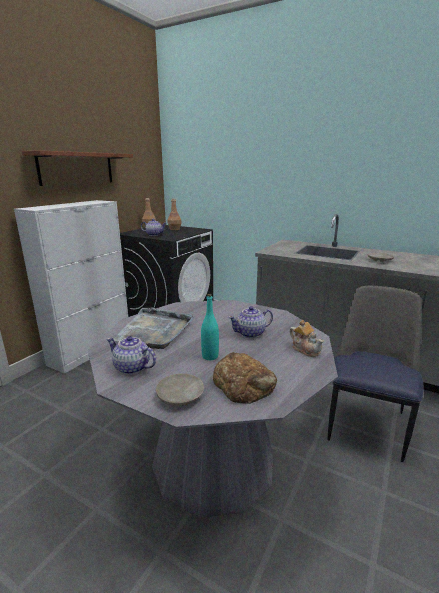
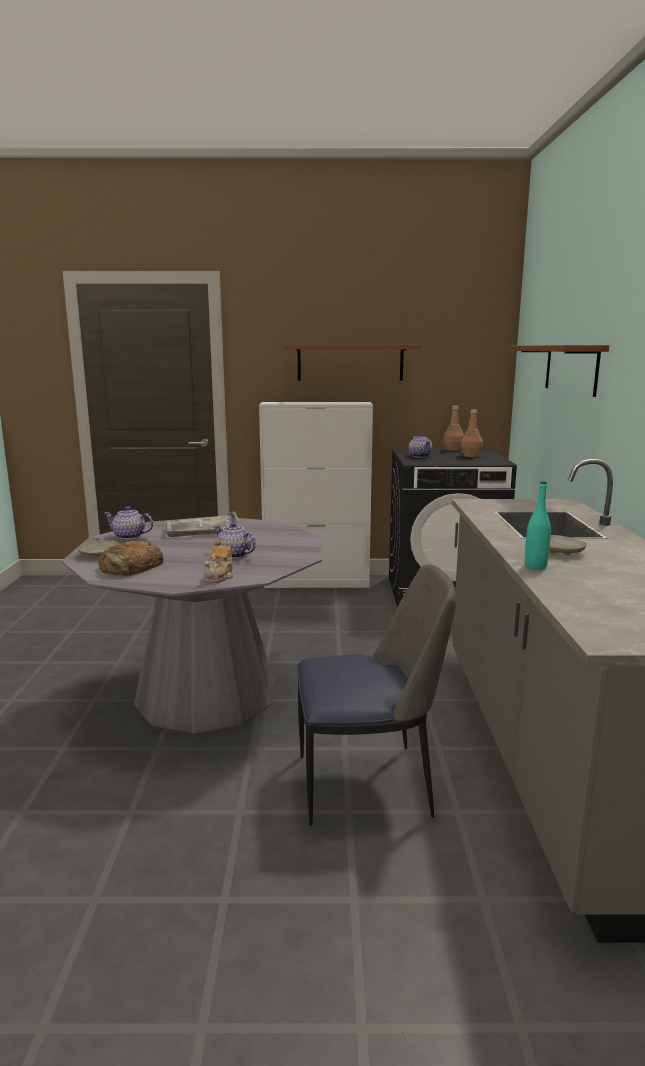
camera: 60 degrees right, 5 degrees down
(132, 368) = (129, 536): teapot -> teapot turned 75 degrees counterclockwise
(210, 356) = (169, 551): turquoise bottle -> turquoise bottle (535, 566)
(253, 169) = (571, 368): none -> brown shelf

